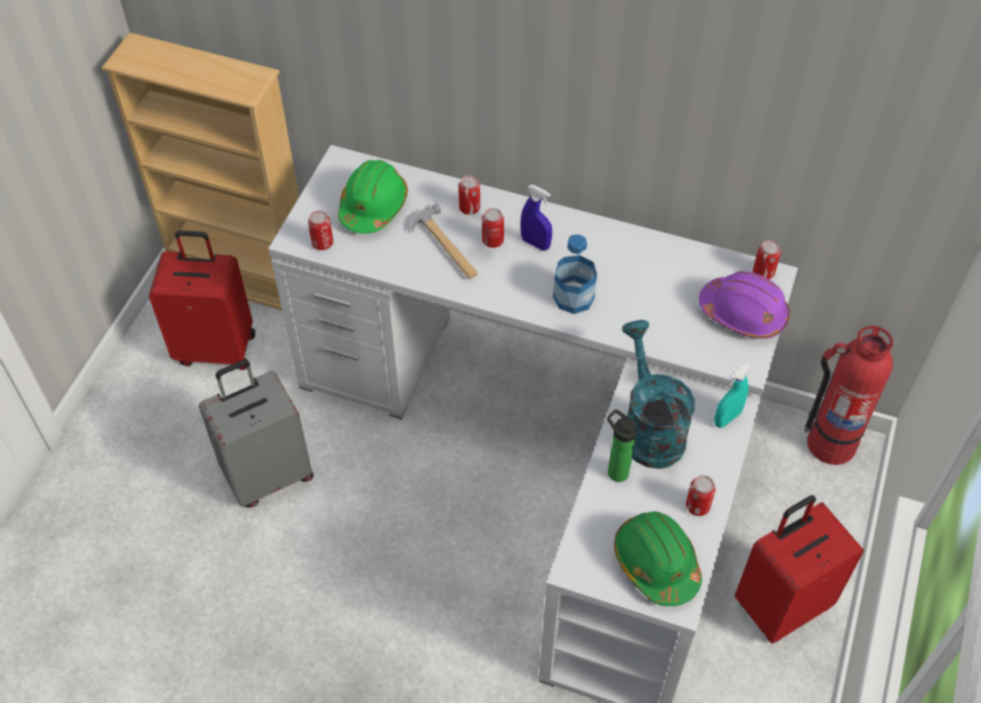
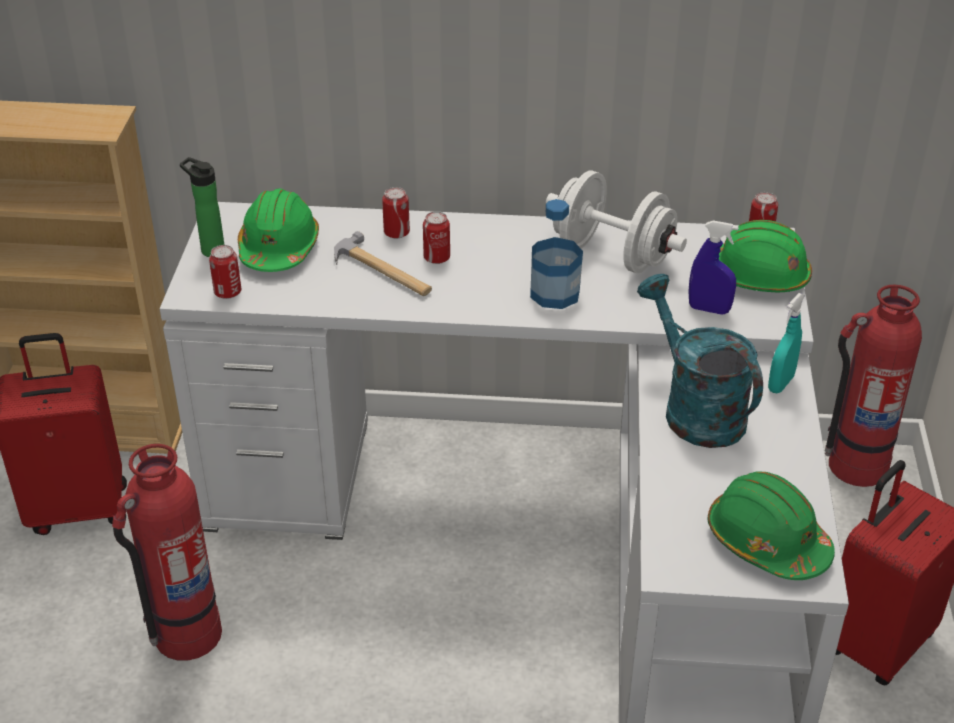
camera: 15 degrees left, 15 degrees down
(268, 474) = (186, 634): grey suitcase -> fire extinguisher
(535, 243) = (488, 252): blue spray bottle -> blue spray bottle (709, 309)
(615, 470) = (674, 458): bottle -> bottle (210, 249)
(634, 266) = (612, 255): none -> white dumbbell
(697, 506) = (788, 475): can -> none
(743, 314) = (756, 277): purple hard hat -> green hard hat

